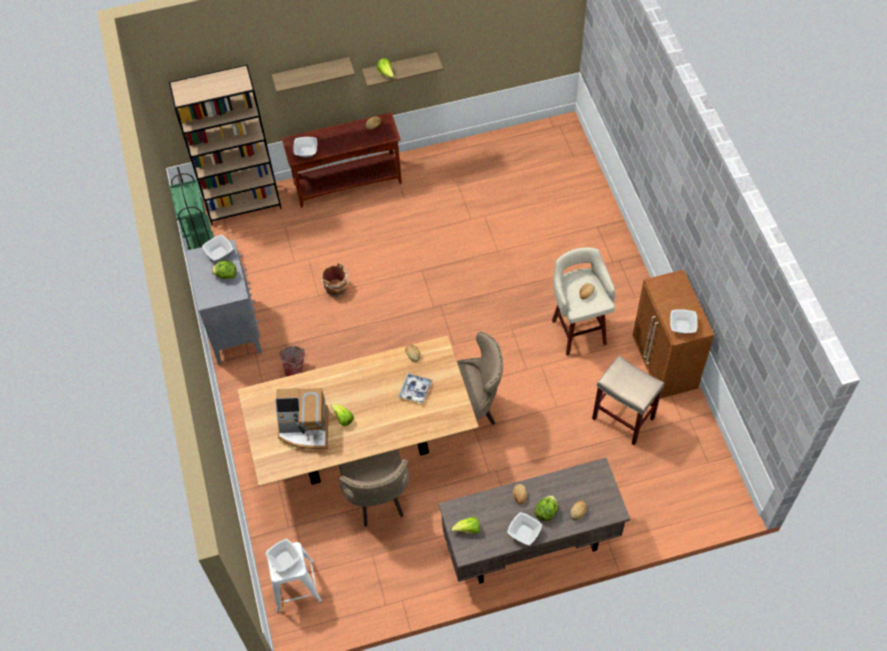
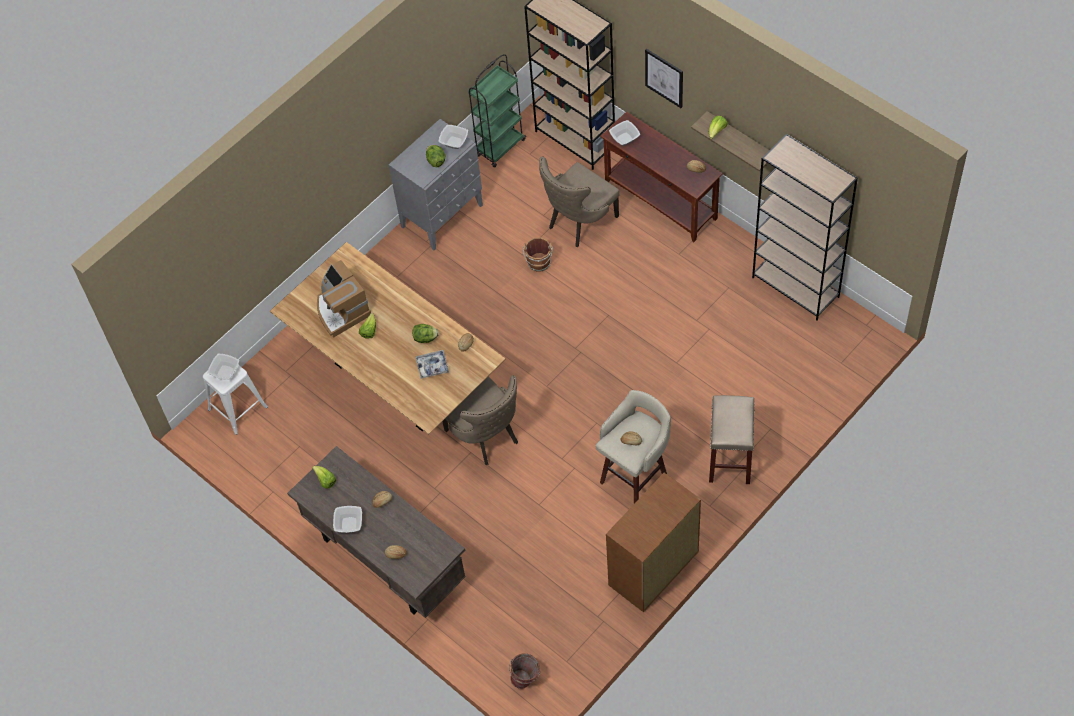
camera: 60 degrees right, 0 degrees up
(296, 369) = (436, 284): bucket -> bucket (526, 679)
(311, 74) = (664, 78): shelf -> picture
(377, 498) = (354, 418): beige chair -> beige chair (579, 222)
(490, 147) = (796, 287): none -> beige bookcase
(546, 512) = (380, 530): lettuce -> lettuce (425, 338)
(624, 418) = (565, 566): beige stool -> beige stool (730, 460)
(682, 326) = (632, 531): bowl -> none

